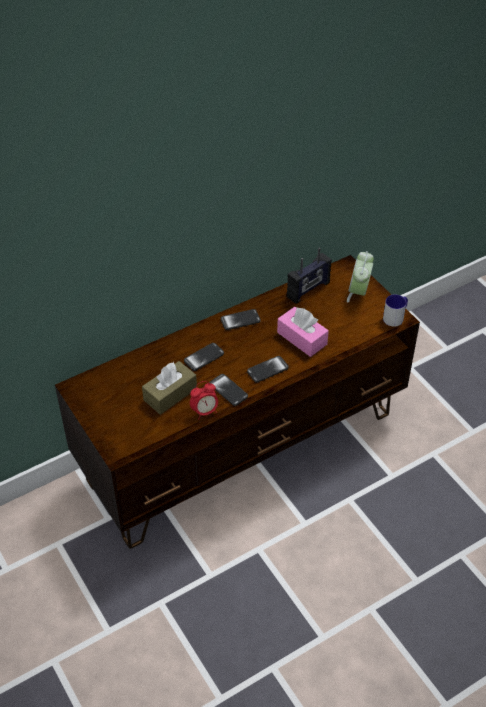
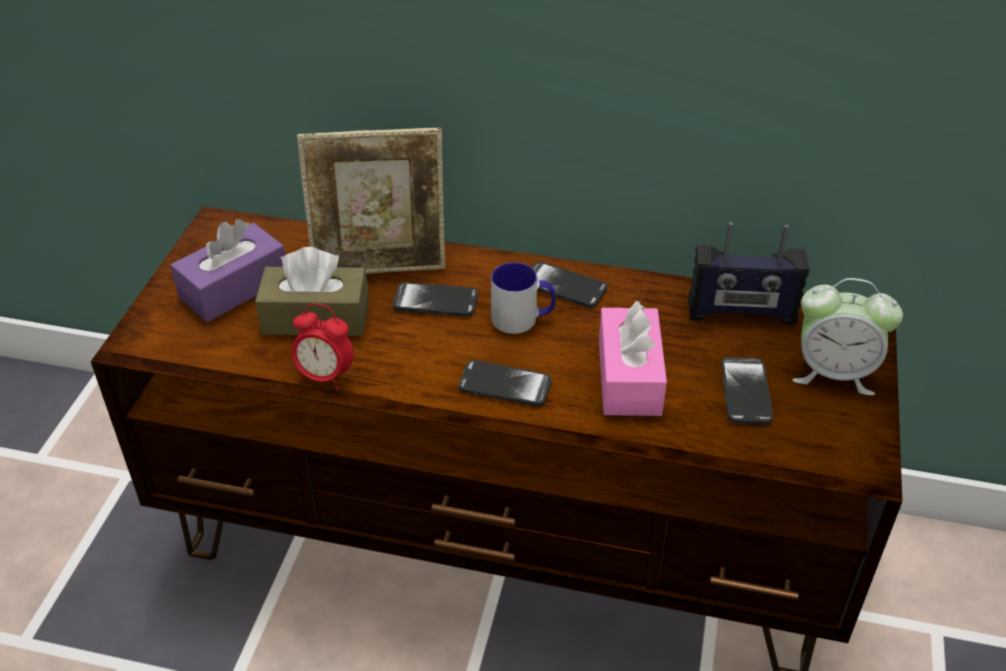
camera: 45 degrees right, 5 degrees down
(122, 406) = (234, 288): none -> purple tissue box
(166, 359) = (381, 268): none -> picture frame
(228, 390) = (402, 372): phone -> phone (745, 392)
(358, 292) = (833, 373): alarm clock -> alarm clock turned 135 degrees counterclockwise
(395, 317) = (858, 459): mug -> mug (523, 319)

